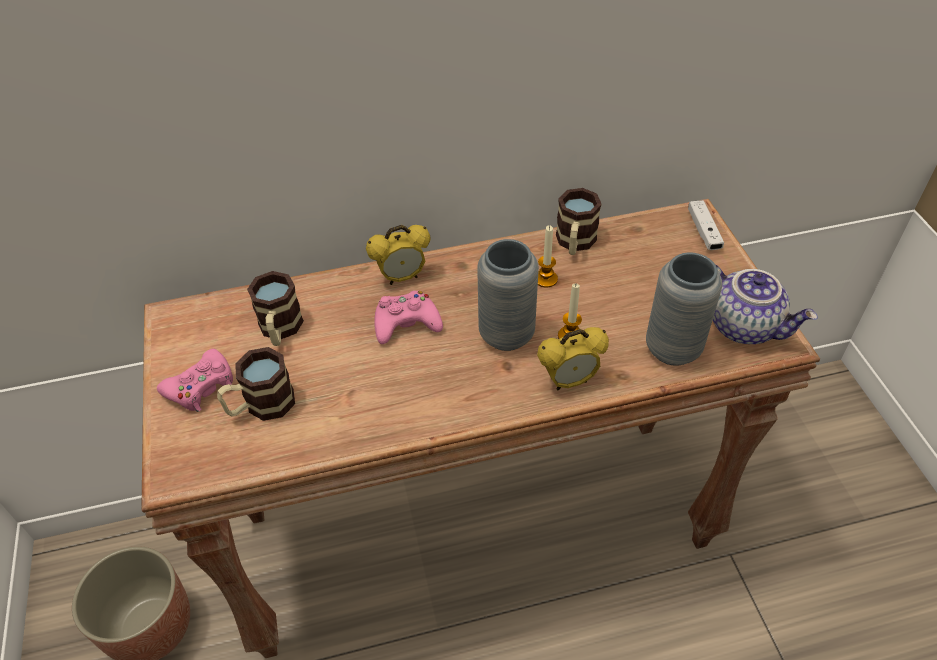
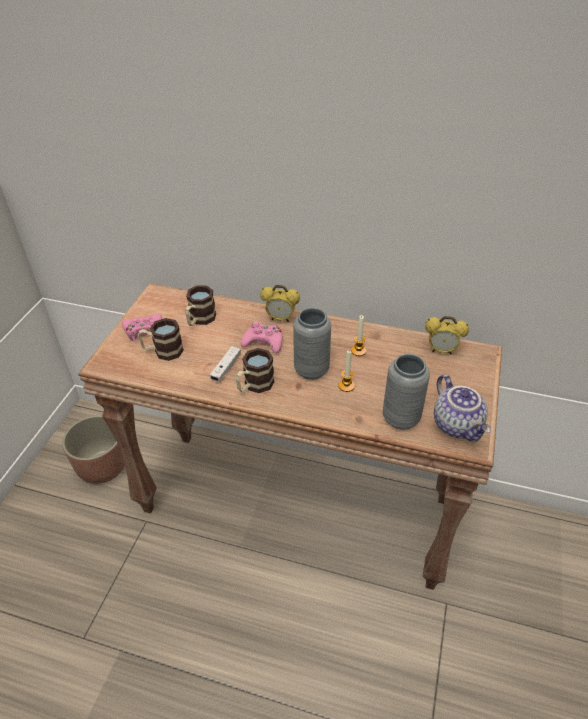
camera: 30 degrees right, 5 degrees down
(569, 381) = (325, 408): alarm clock -> alarm clock (441, 351)
(574, 243) = (392, 339): mug -> mug (254, 386)
(703, 231) = (480, 363): white game controller -> white game controller (226, 368)

